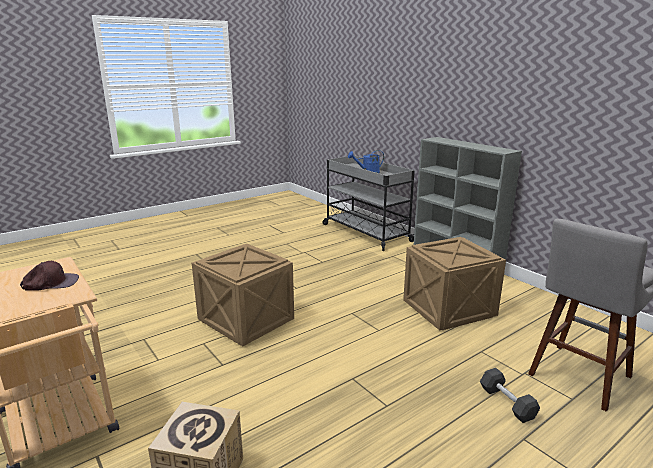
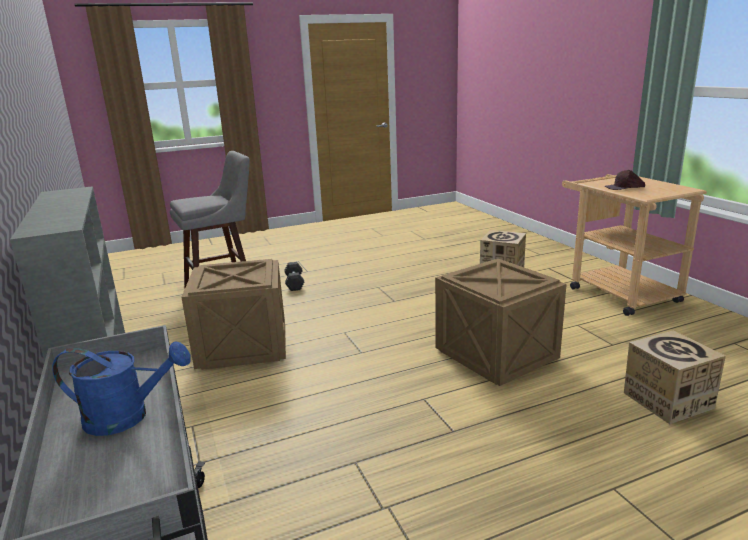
camera: 165 degrees left, 0 degrees up
(146, 300) = (667, 400): none -> cardboard box

